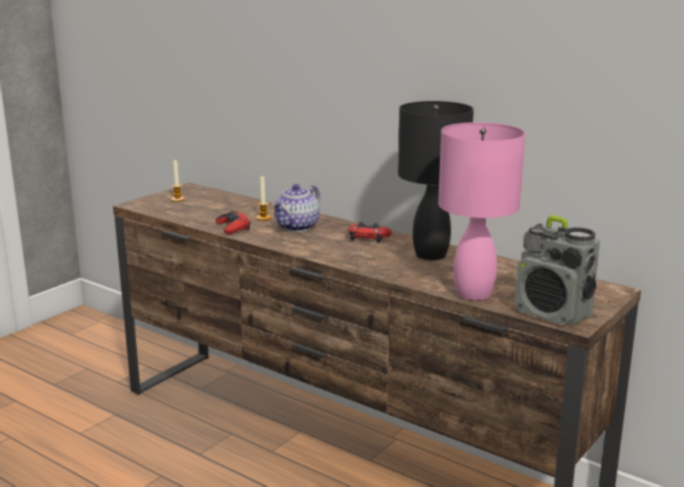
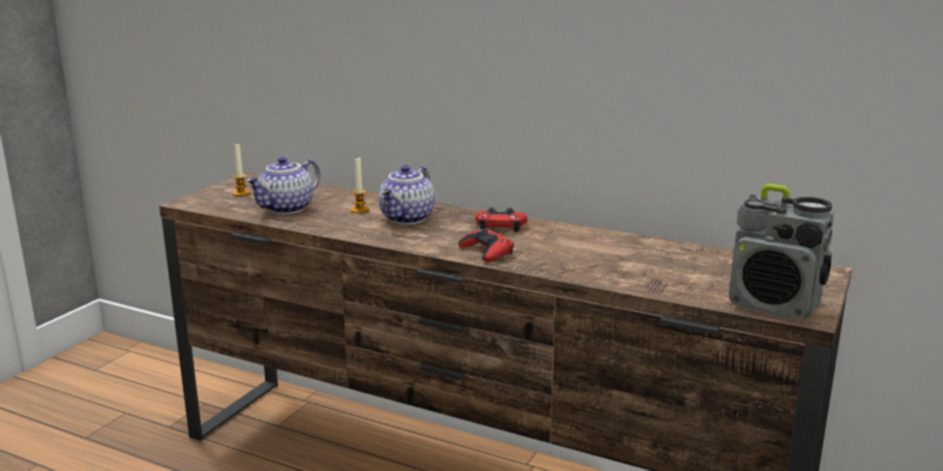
camera: 10 degrees left, 0 degrees up
(207, 214) = (287, 209): none -> teapot
(233, 227) = (327, 223): red game controller -> red game controller (486, 252)
(431, 255) = (587, 243): black table lamp -> none
(474, 294) = (666, 288): pink table lamp -> none

